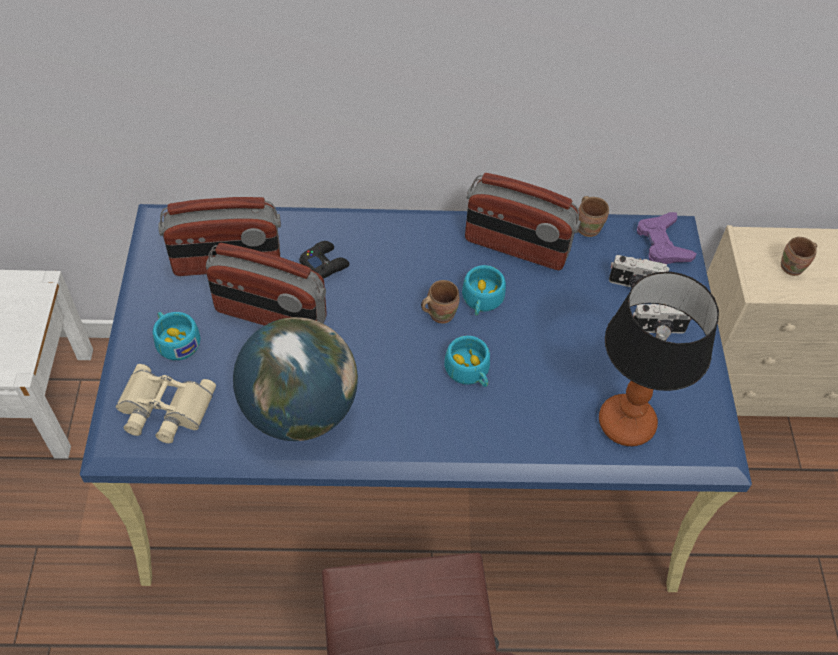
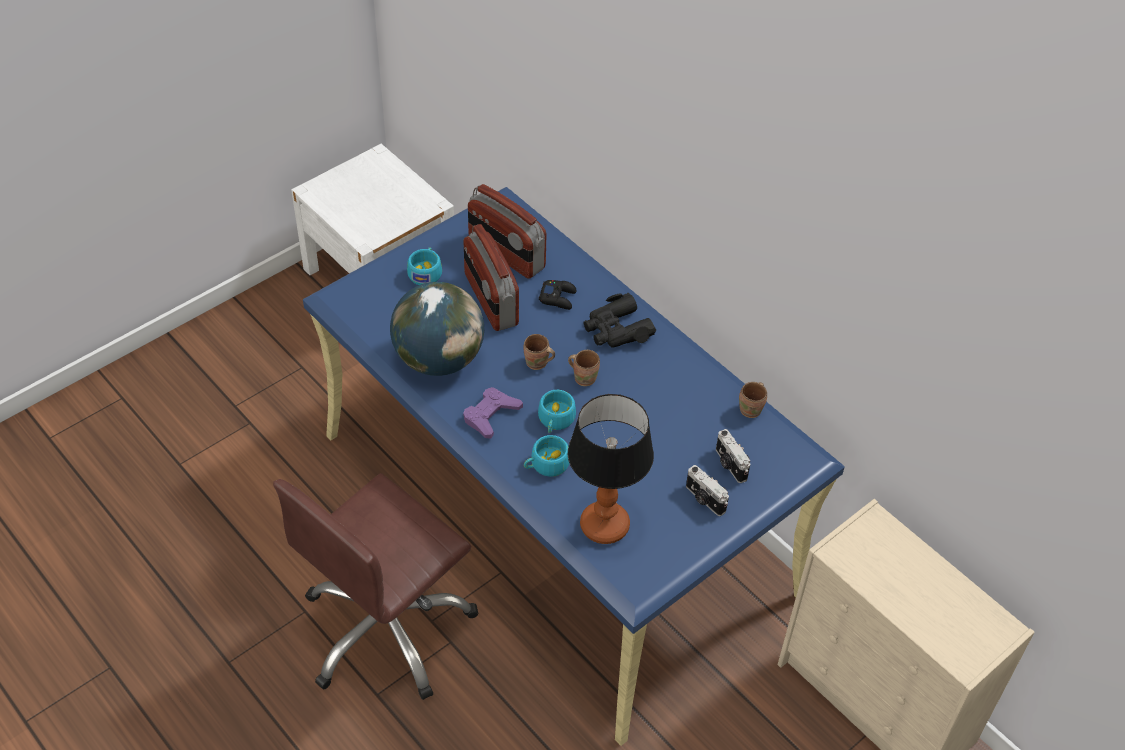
camera: 50 degrees right, 5 degrees down
(163, 409) = (375, 300): beige binoculars -> none
(408, 250) = (616, 330): none -> black binoculars
(481, 301) = (619, 392): turquoise cup -> turquoise cup (546, 465)
(516, 247) = (686, 382): radio -> none
(662, 244) = (787, 459): purple game controller -> purple game controller (491, 415)
(793, 268) = (880, 562): brown mug -> brown mug (537, 364)

